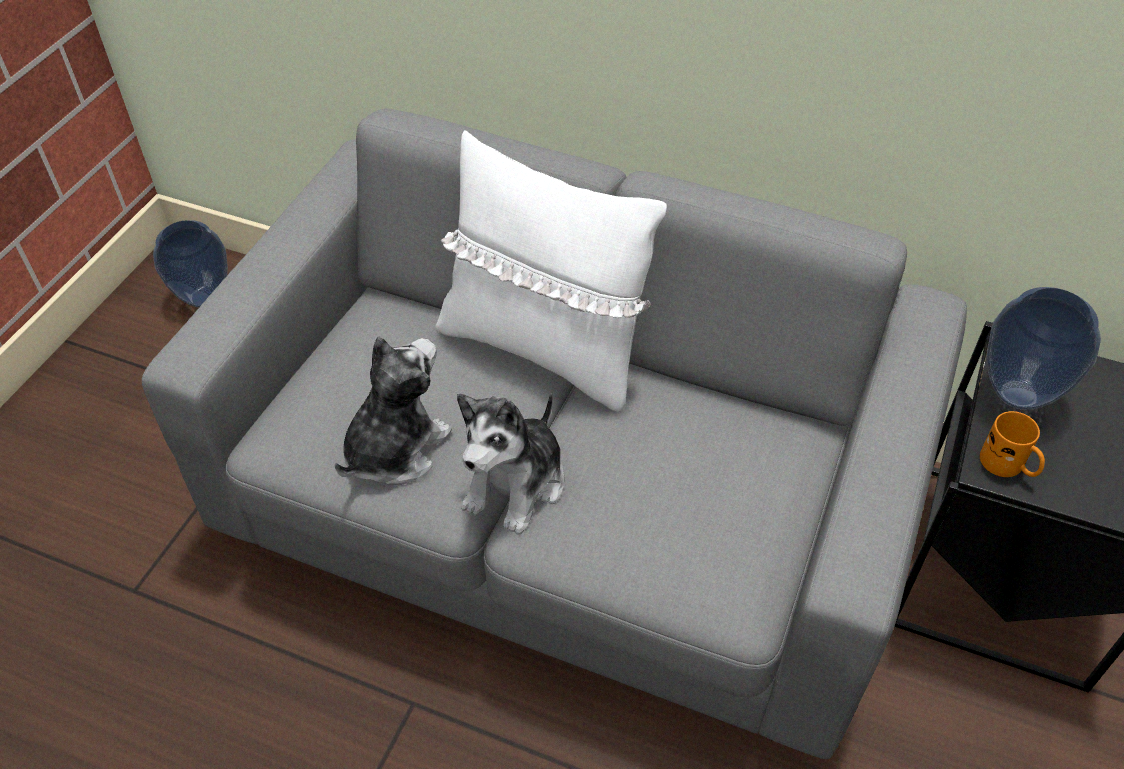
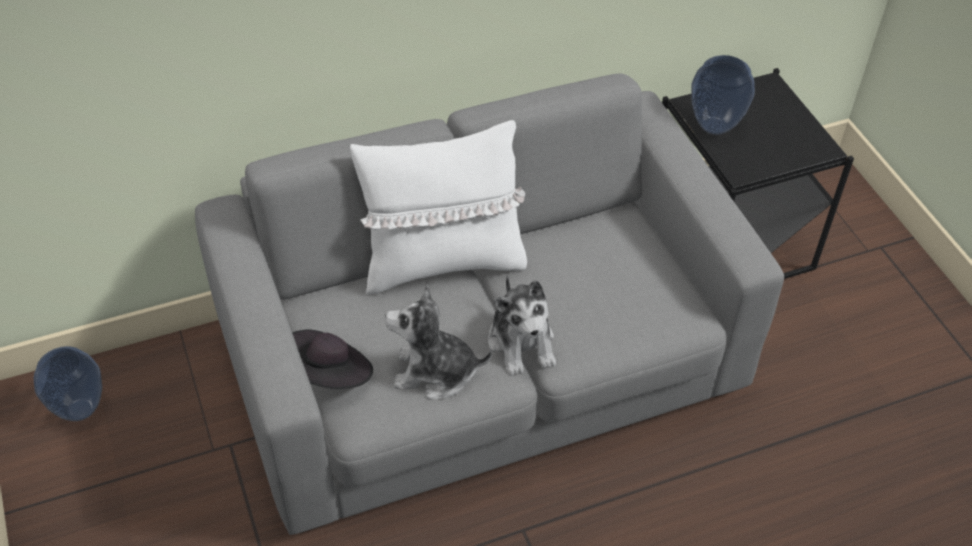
camera: 45 degrees left, 0 degrees up
(302, 378) = (328, 375): none -> black hat
(395, 449) = (435, 373): plush toy -> plush toy turned 75 degrees counterclockwise
(1008, 466) = (746, 165): orange mug -> none

